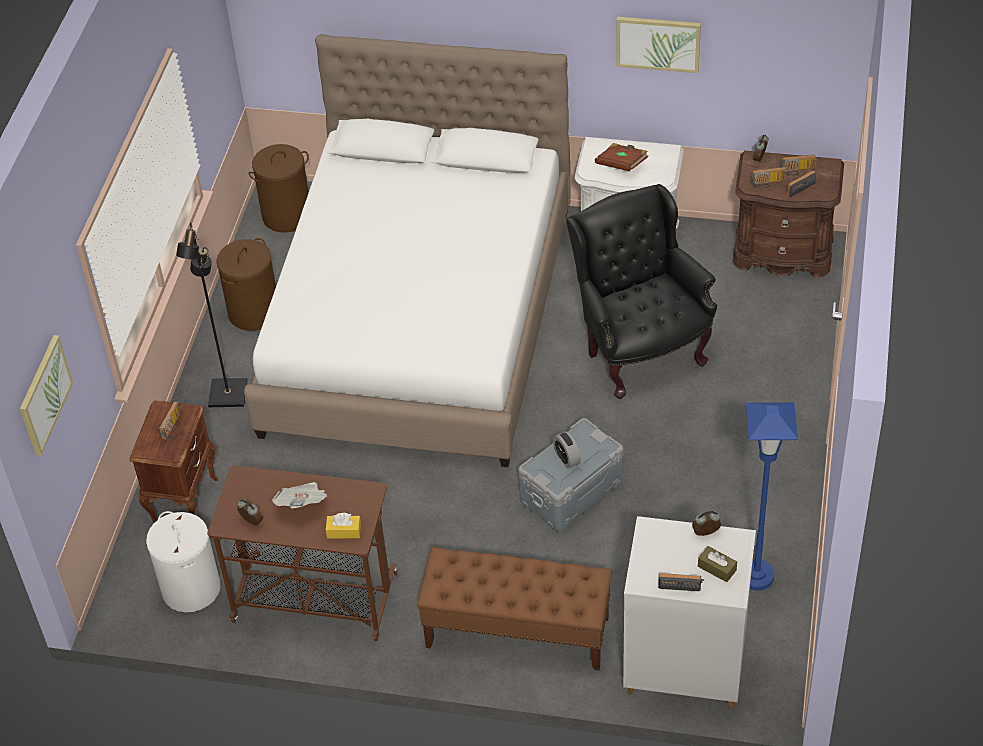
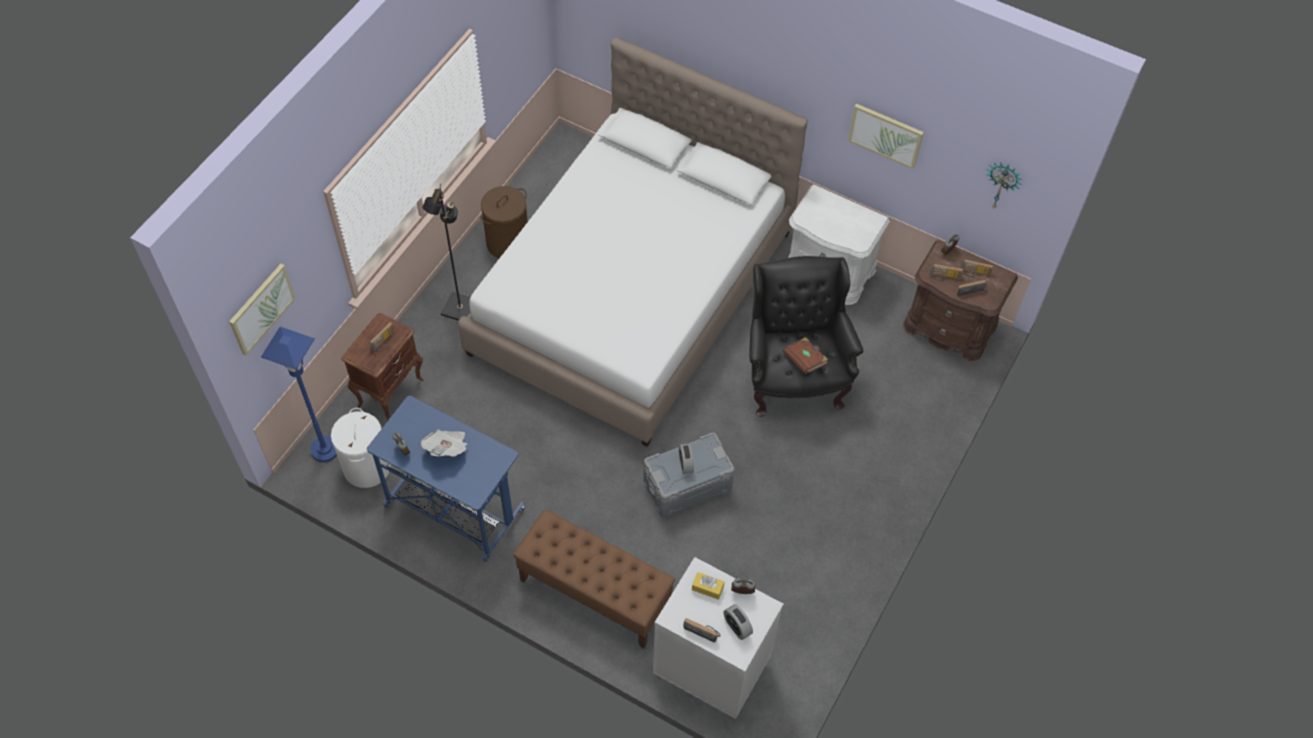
camera: 15 degrees right, 10 degrees up
(286, 216) = (567, 164): brown laundry basket -> none
(314, 598) = (454, 507): brown desk -> blue desk
(344, 531) = (469, 483): yellow tissue box -> yellow tissue box (707, 588)
(622, 164) = (831, 220): brown book -> brown book (805, 360)
(717, 568) = (737, 627): brown tissue box -> alarm clock
(756, 576) = (801, 612): blue floor lamp -> blue floor lamp (325, 450)
(801, 55) = (1001, 185): none -> wall clock

